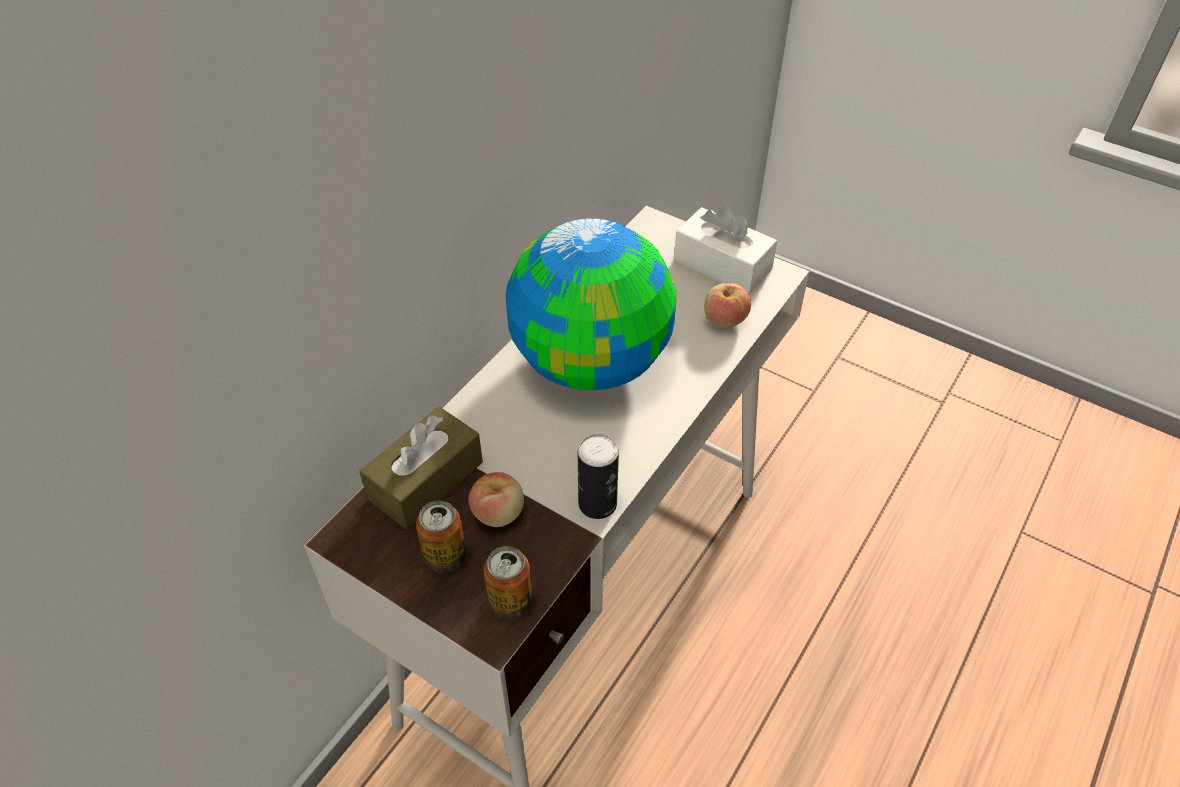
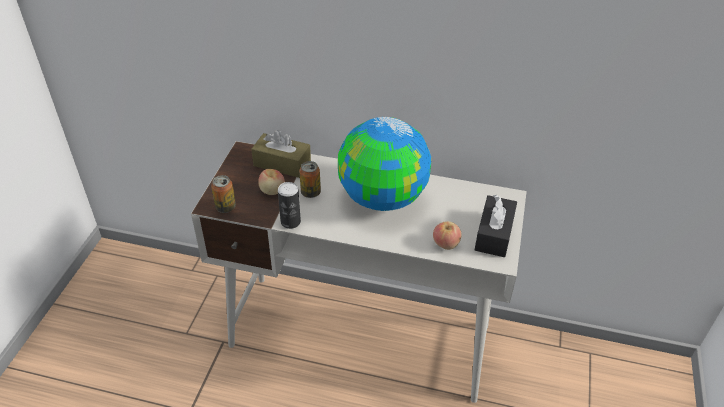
camera: 70 degrees right, 5 degrees down
(445, 557) = (243, 181): can -> can (310, 192)
(722, 265) = (494, 234): white tissue box -> black tissue box

